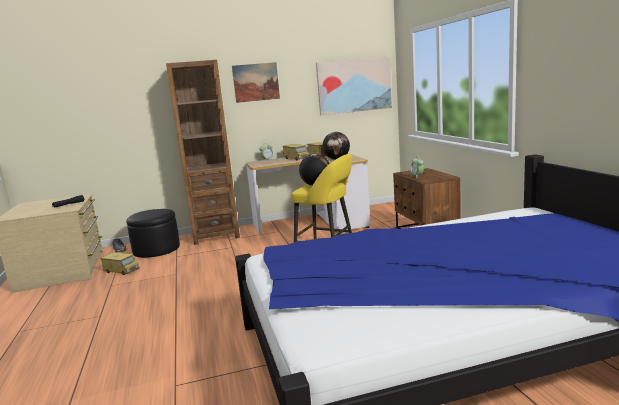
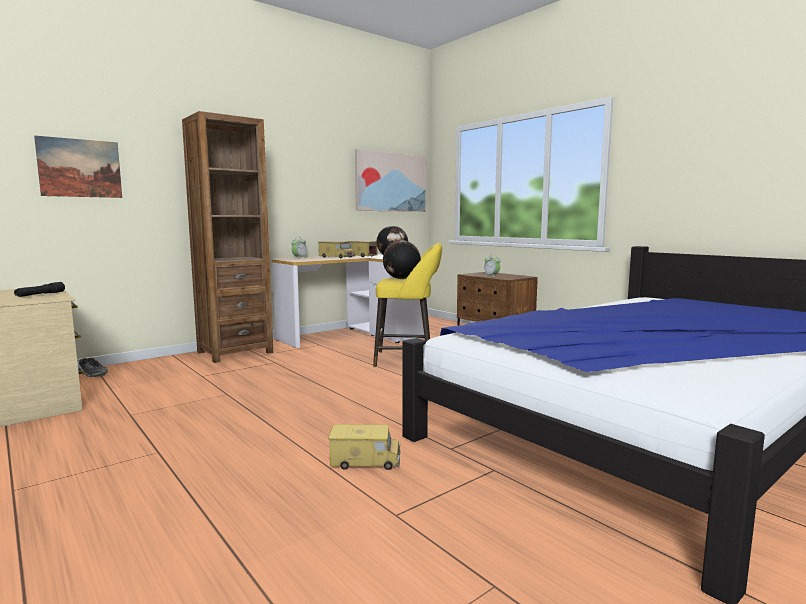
camera: 25 degrees left, 5 degrees down
(121, 270) = (127, 397): toy truck -> toy truck (365, 461)
(156, 249) = (158, 370): black ottoman -> none
(256, 82) = (289, 161): picture -> picture (80, 168)

